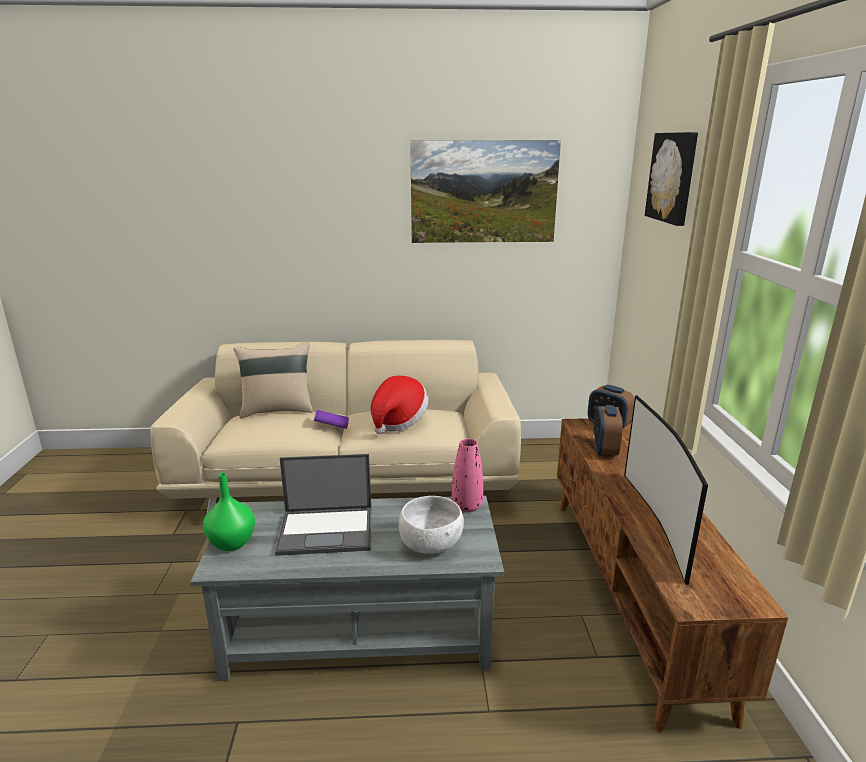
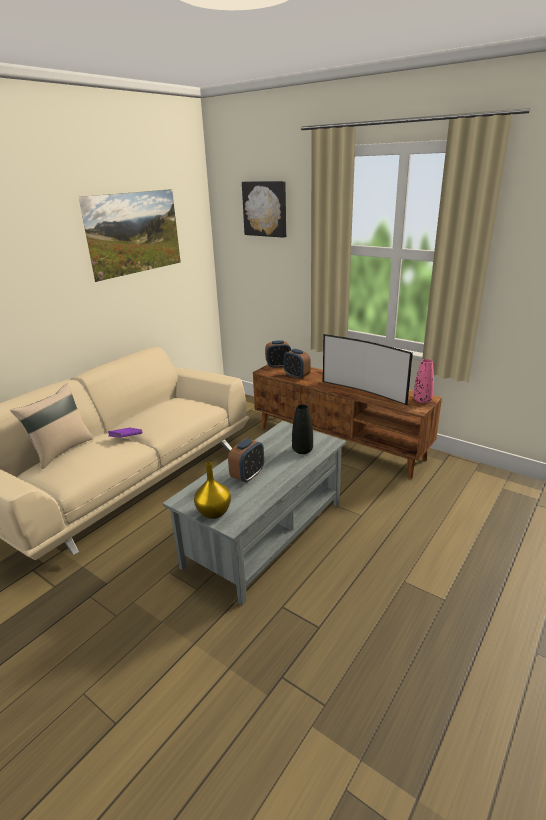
camera: 50 degrees left, 5 degrees up
(233, 543) = (214, 512): green vase -> yellow vase
(327, 530) = (247, 475): laptop -> alarm clock
(398, 421) = (166, 414): hat -> none
(430, 544) = (302, 450): white bowl -> black vase
(467, 506) = (284, 429): pink vase -> pink vase (422, 400)

